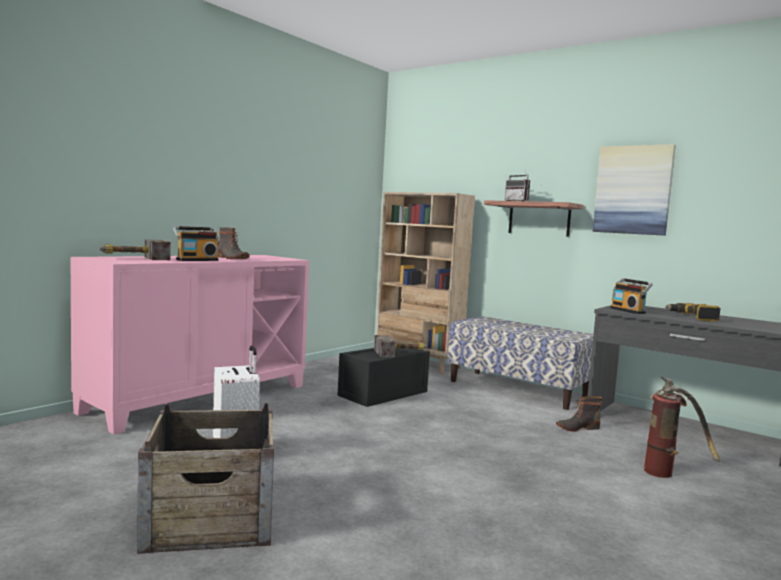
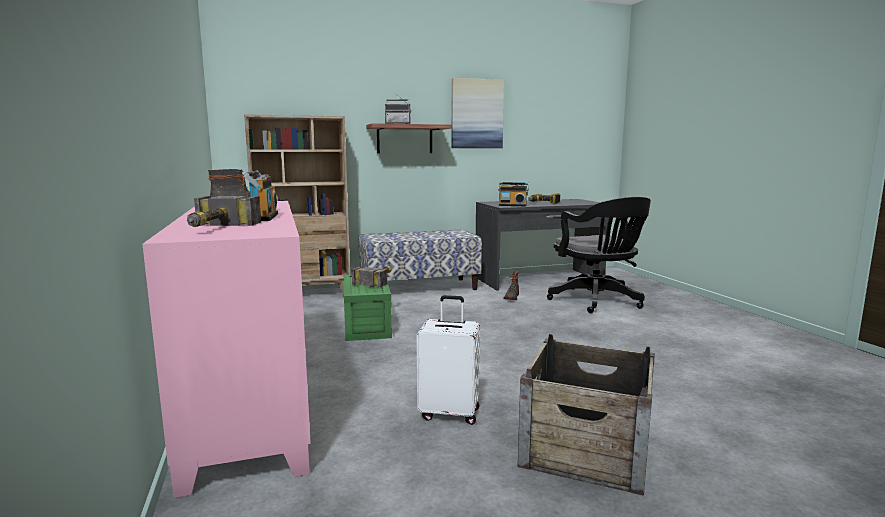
camera: 55 degrees left, 5 degrees up
(383, 394) = (368, 325): black storage box -> green storage box
(669, 474) = (598, 302): fire extinguisher -> black office chair

